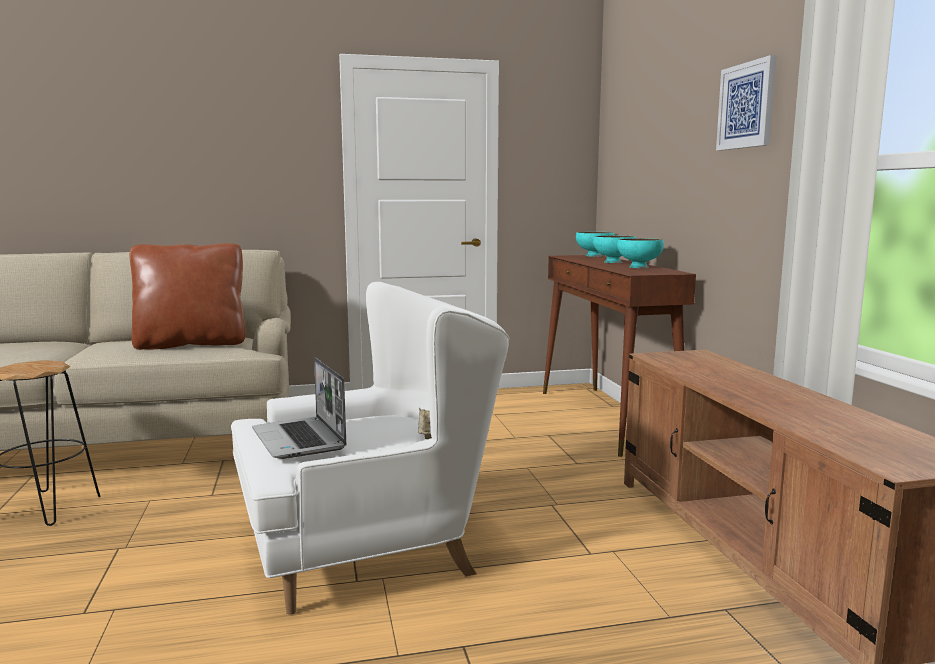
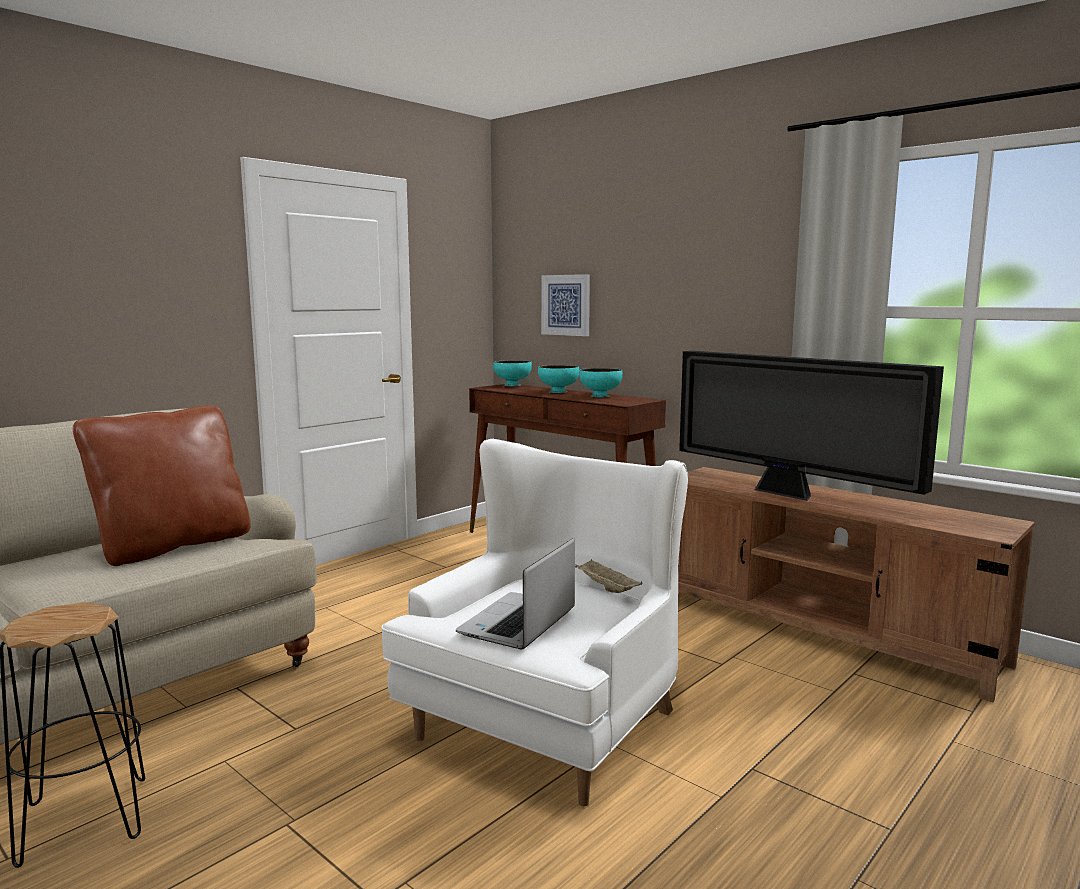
camera: 35 degrees left, 0 degrees up
(300, 440) = (518, 623): laptop -> laptop turned 90 degrees clockwise
(728, 384) = (788, 494): none -> television
(747, 106) = (718, 254): picture -> picture (566, 305)

